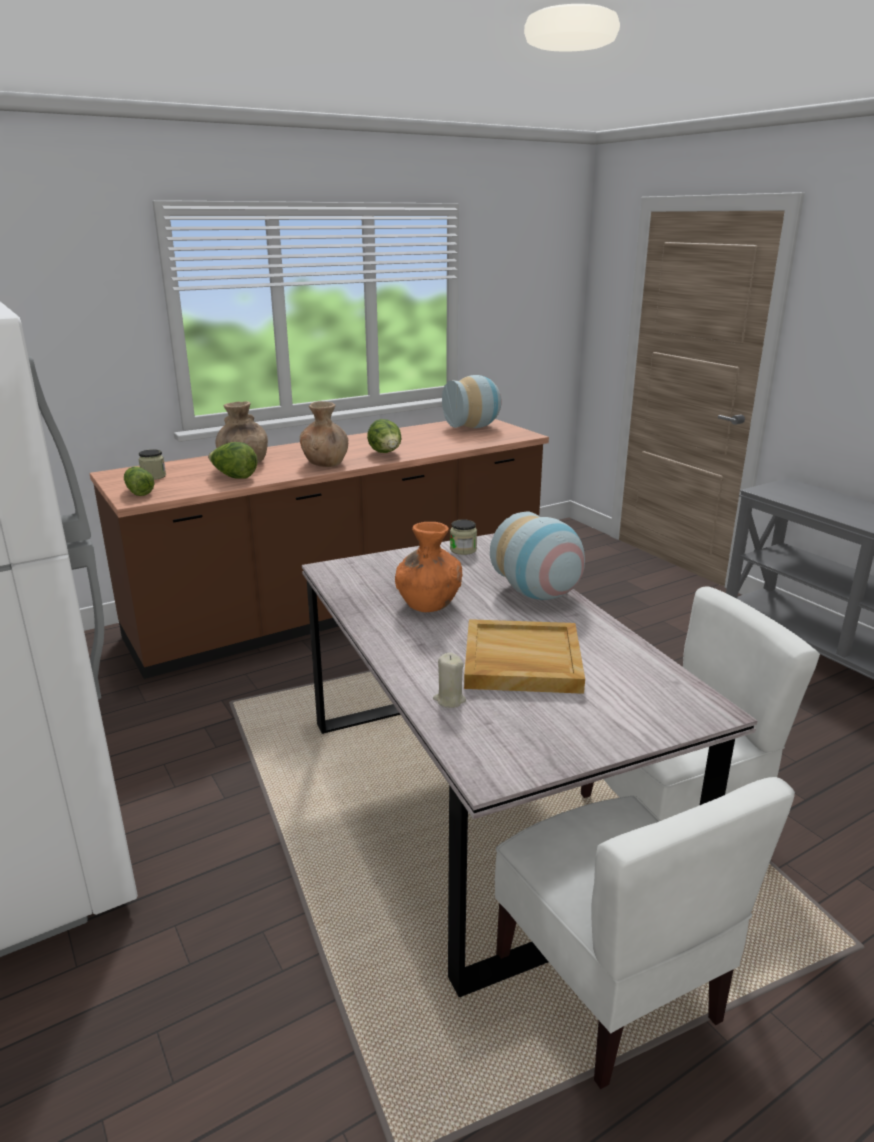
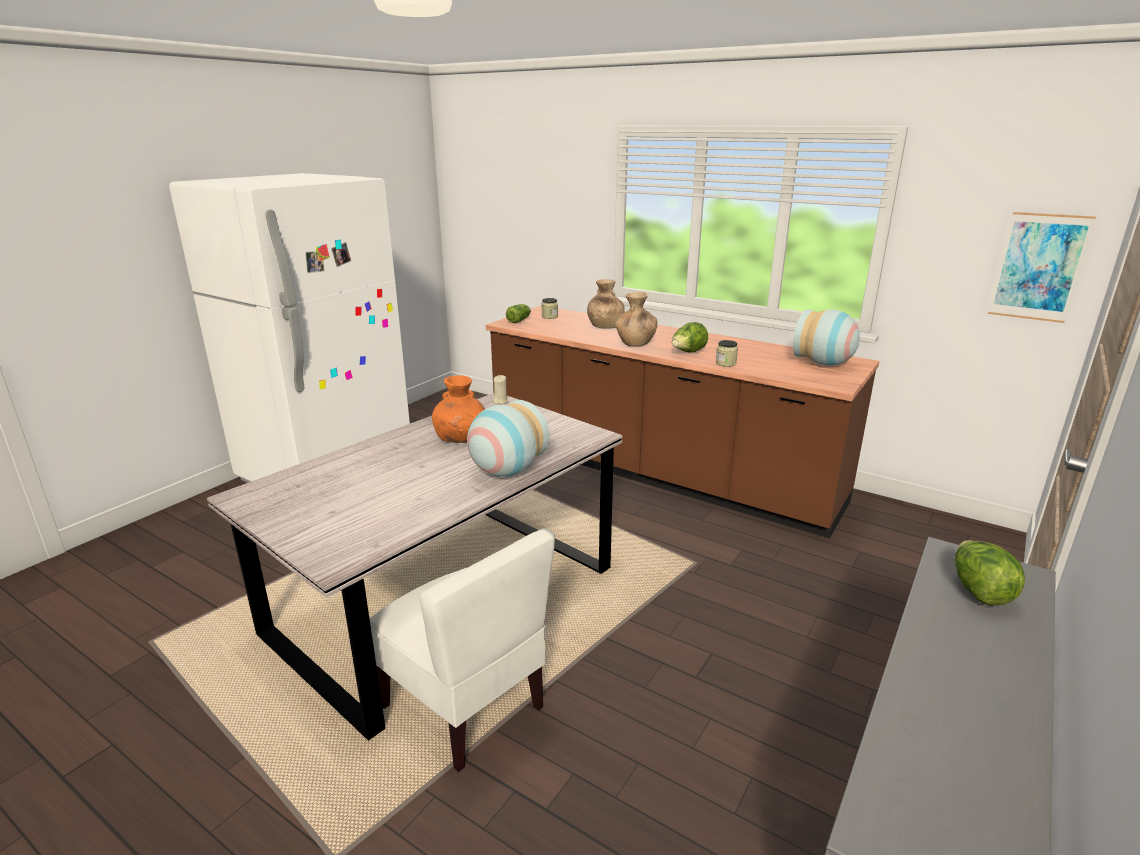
camera: 65 degrees right, 0 degrees up
(234, 477) = (572, 331): lettuce -> lettuce (978, 591)
(449, 700) = (323, 469): beige candle -> beige candle (500, 401)
(463, 550) = (570, 430): jar -> jar (725, 363)
(521, 661) = (385, 482): beige tray -> none
(550, 313) = (1038, 267): none -> picture
(609, 986) = (271, 699): white chair -> none

